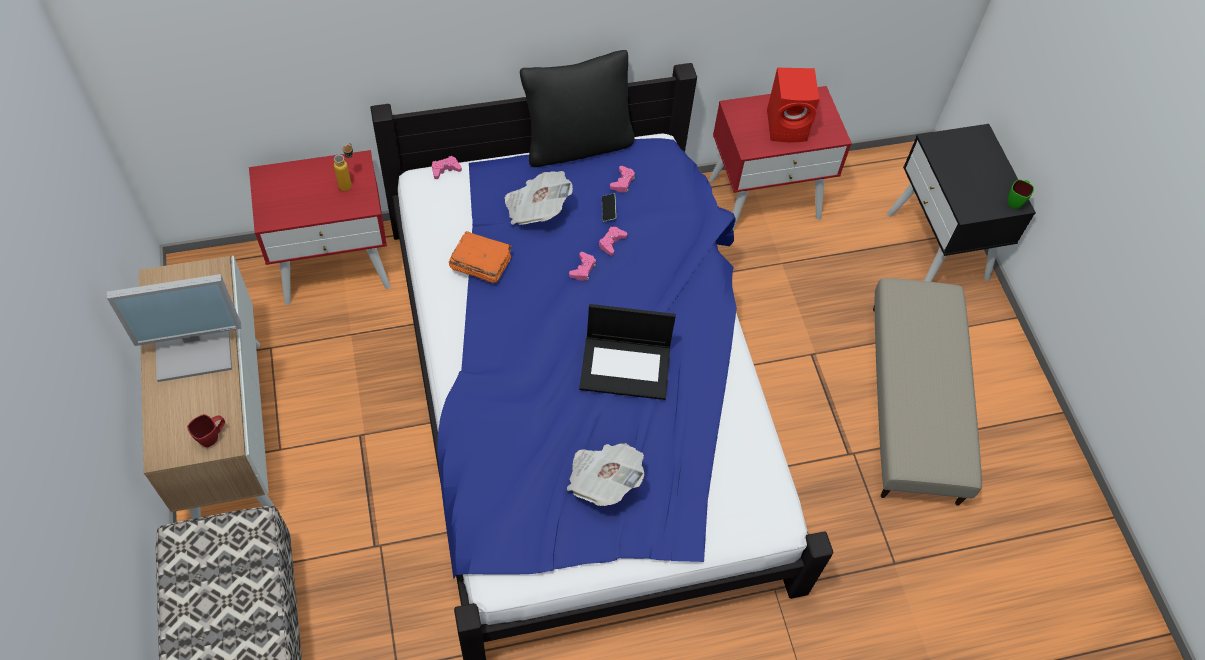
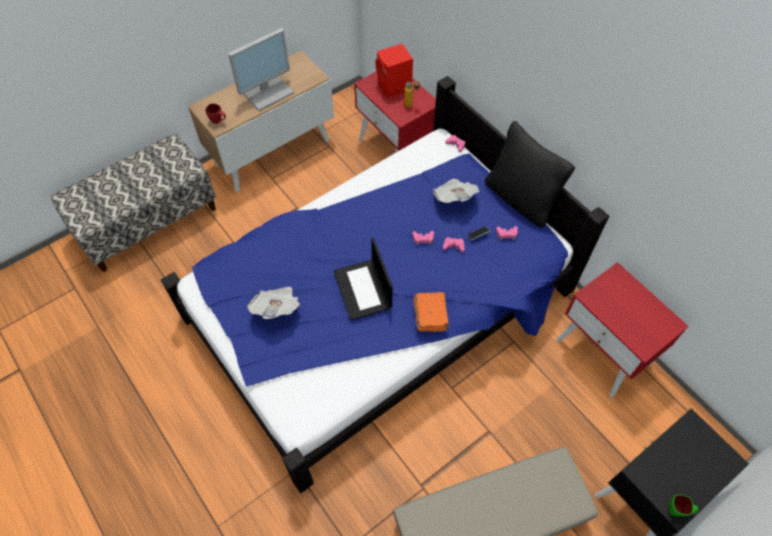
camera: 70 degrees right, 0 degrees up
(195, 346) = (267, 91): monitor -> monitor turned 90 degrees counterclockwise
(480, 263) = (397, 187): orange book -> orange book (431, 315)
(788, 126) = (627, 313): red speaker -> red speaker (394, 87)

